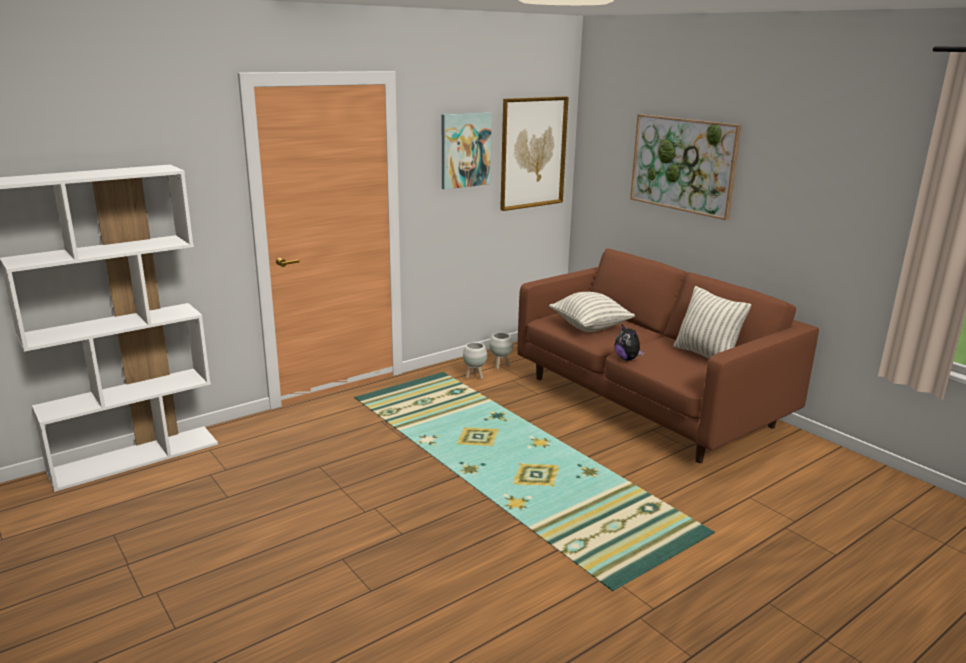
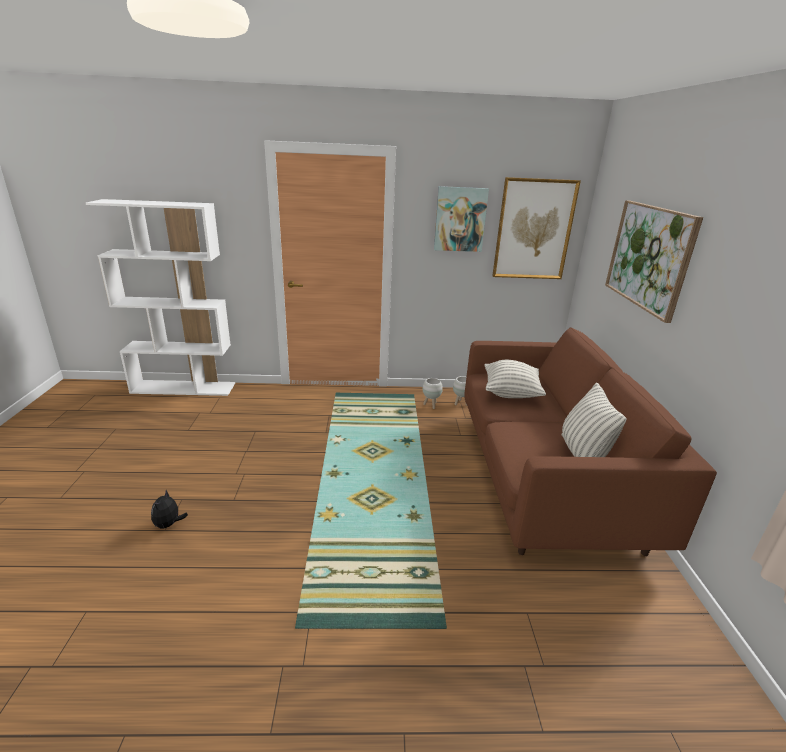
camera: 35 degrees right, 5 degrees up
(627, 359) = (501, 431): plush toy -> plush toy (169, 524)

